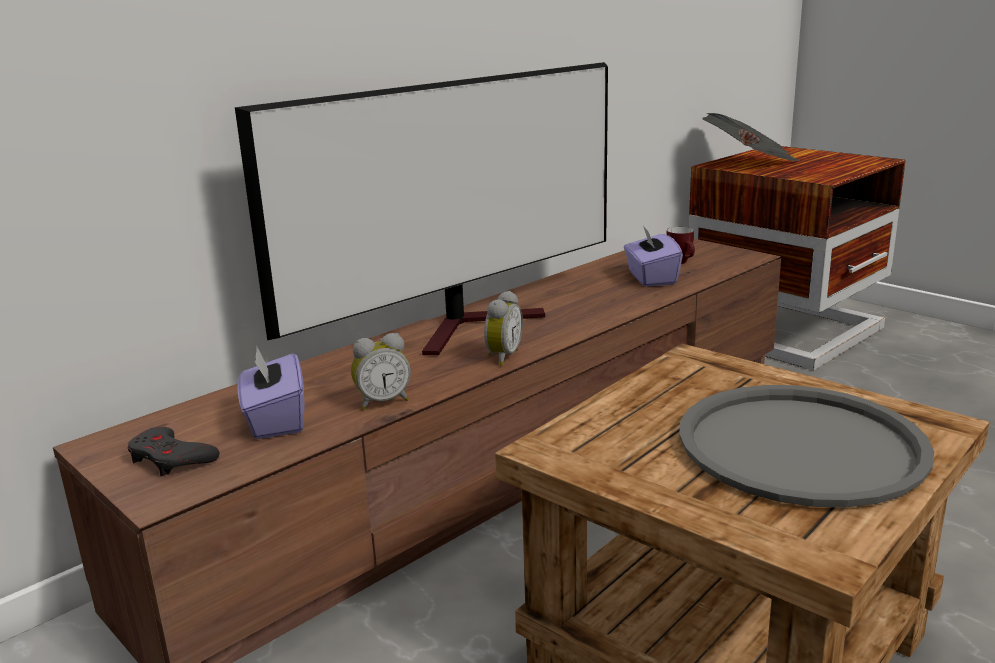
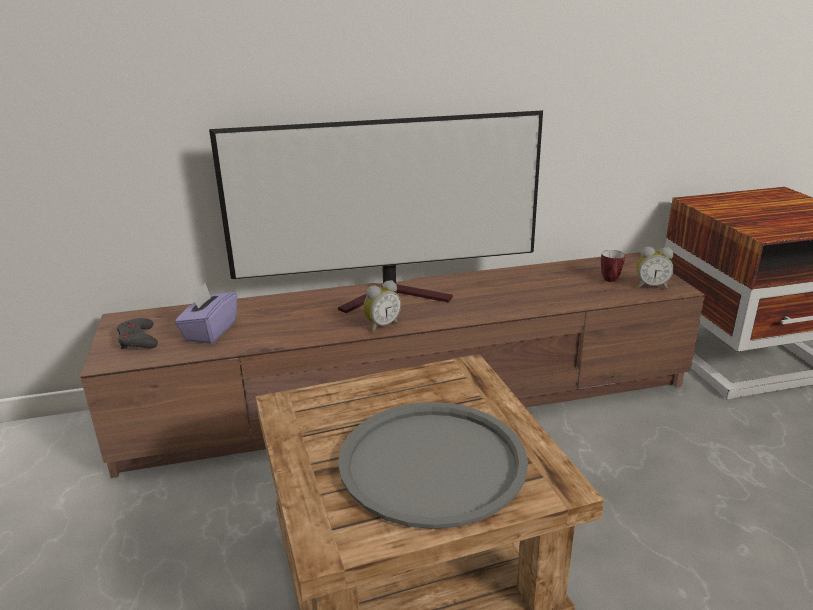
camera: 30 degrees right, 5 degrees up
(382, 401) = (276, 337): alarm clock -> alarm clock (651, 286)
(651, 278) = (567, 289): purple tissue box -> none
(750, 164) = (726, 205): newspaper -> none

